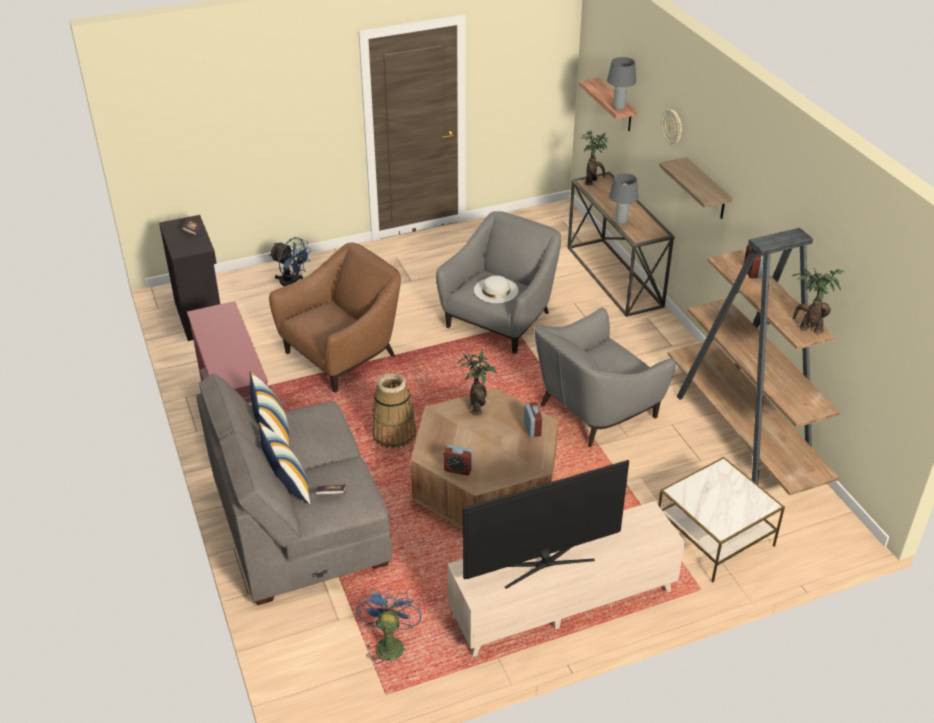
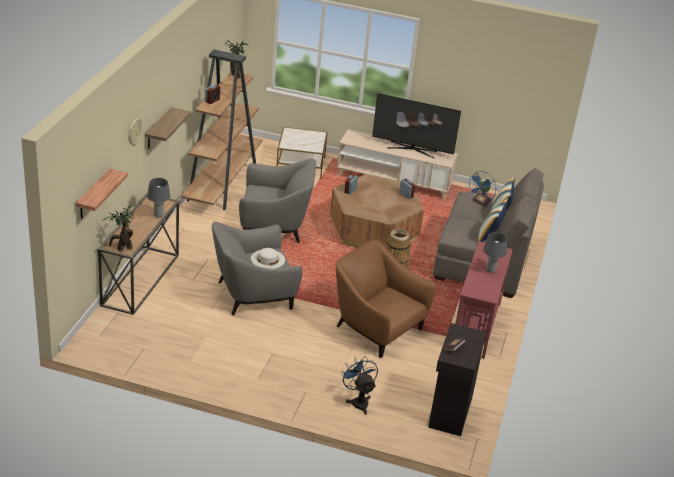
camera: 145 degrees left, 5 degrees down
(343, 355) = (377, 328): brown armchair -> brown armchair turned 45 degrees clockwise
(478, 407) = (364, 211): potted plant -> none
(618, 108) = (116, 175): grey table lamp -> grey table lamp (491, 270)

